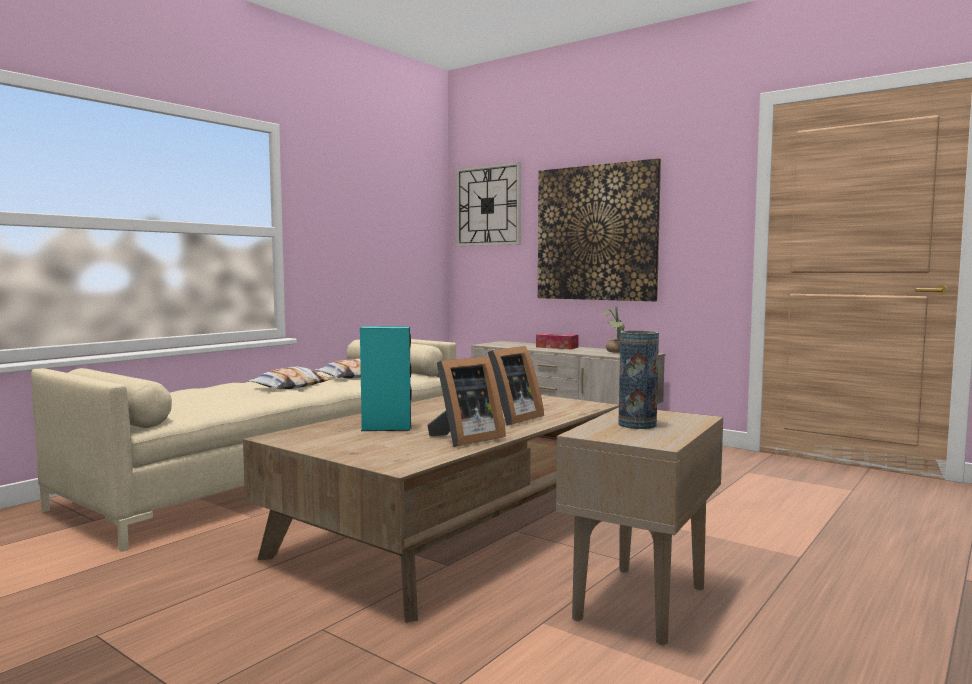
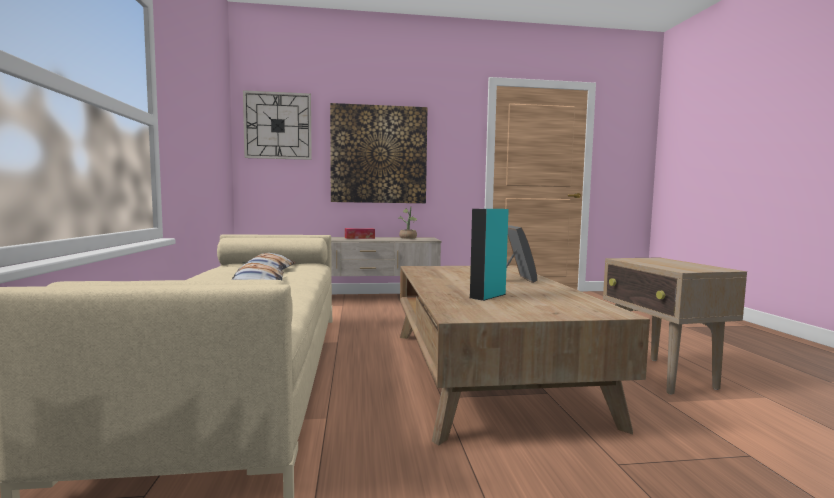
camera: 45 degrees left, 0 degrees up
(465, 439) = (556, 293): picture frame -> none
(637, 424) = (667, 264): vase -> none

